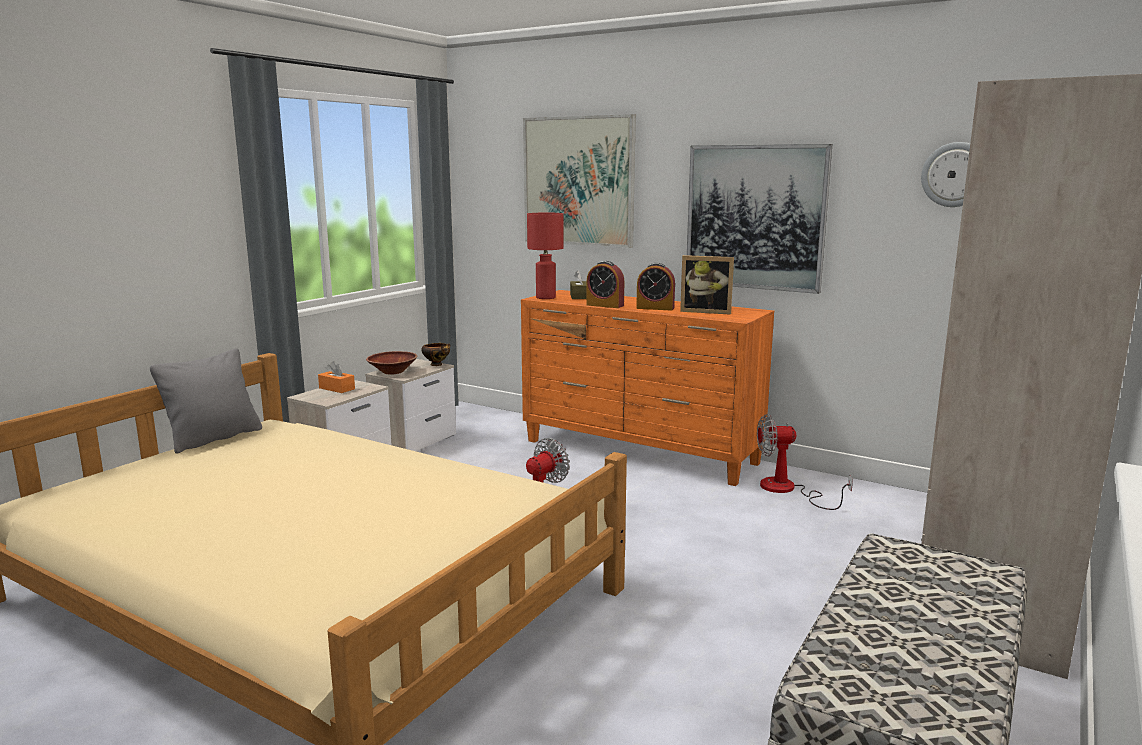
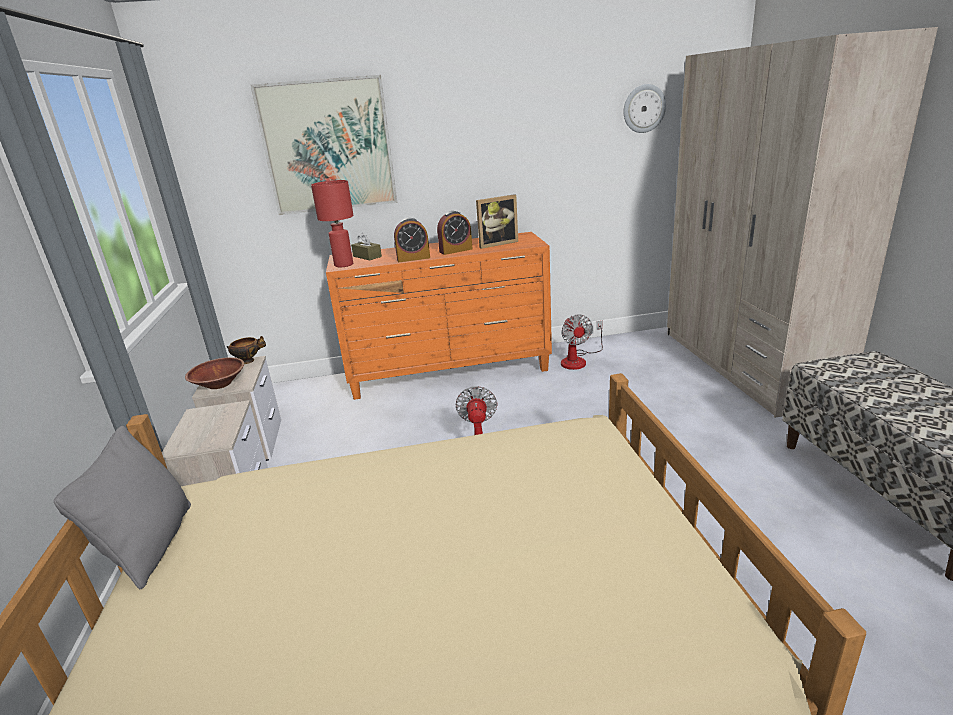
camera: 40 degrees left, 10 degrees up
(337, 388) = (198, 424): orange tissue box -> none
(755, 217) = (505, 159): picture -> none
(788, 490) = (578, 360): fan -> fan turned 60 degrees counterclockwise

